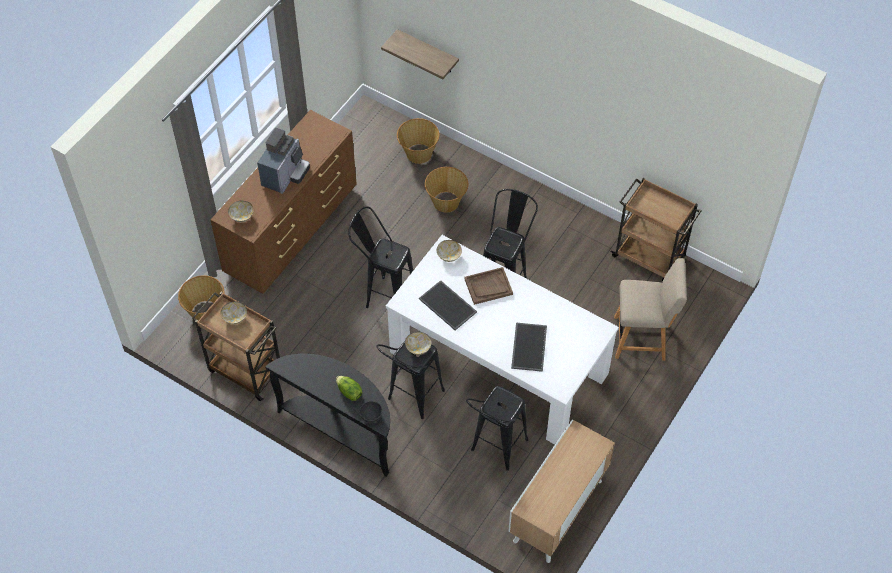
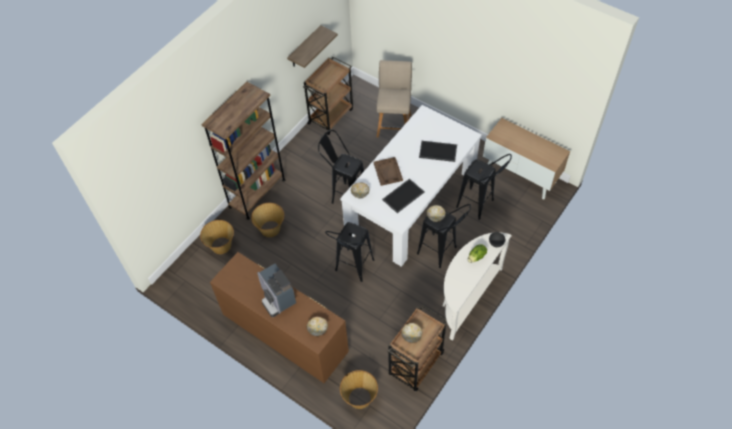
camera: 85 degrees left, 0 degrees up
(285, 175) = (277, 298): coffee machine -> coffee machine turned 150 degrees counterclockwise
(341, 430) = (466, 297): black console table -> white console table
(427, 52) = (176, 189): shelf -> shelf (304, 47)
(502, 182) = (257, 193): none -> brown bookcase

